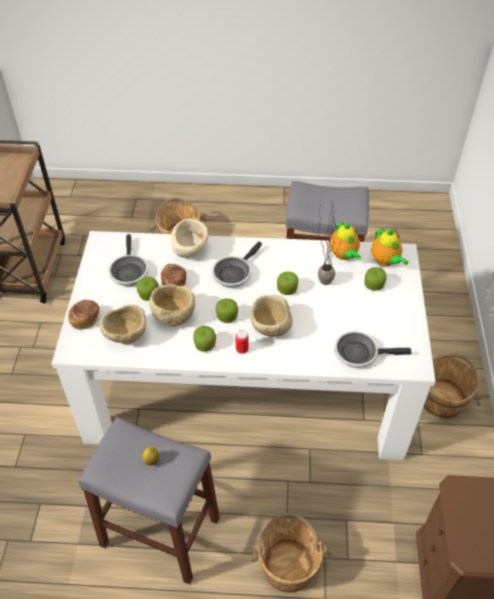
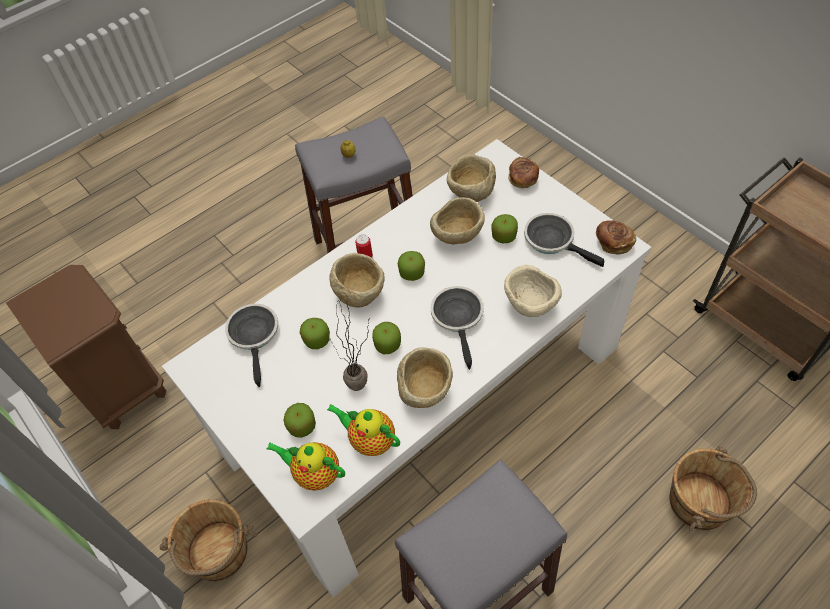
camera: 140 degrees right, 5 degrees up
(174, 283) = (499, 264): bread -> bread (613, 243)
(205, 345) = (400, 237): apple -> apple (317, 340)
(288, 565) = (256, 300): brown bucket -> none
(293, 254) = (425, 392): none -> beige bowl
(359, 353) = (255, 336): frying pan -> frying pan turned 60 degrees counterclockwise

